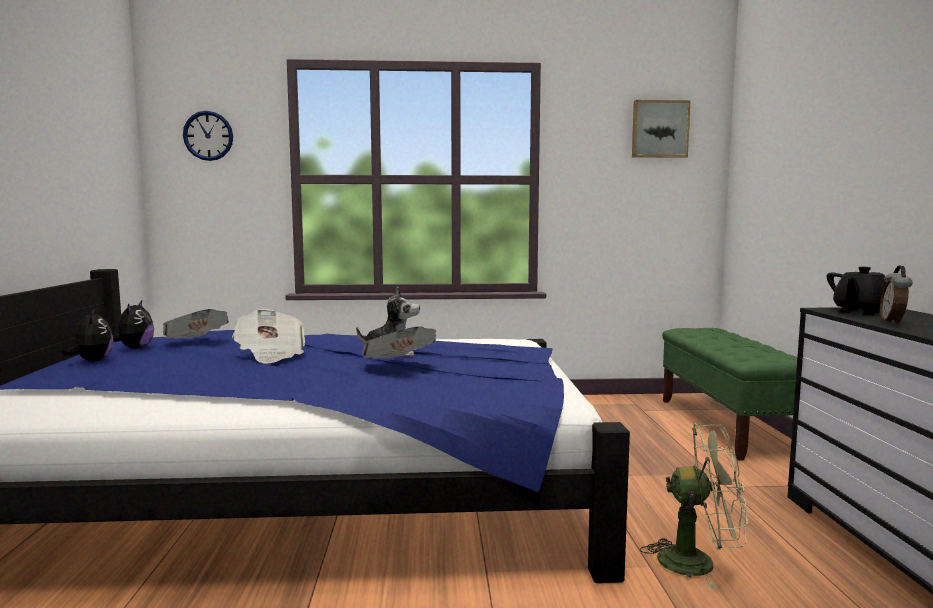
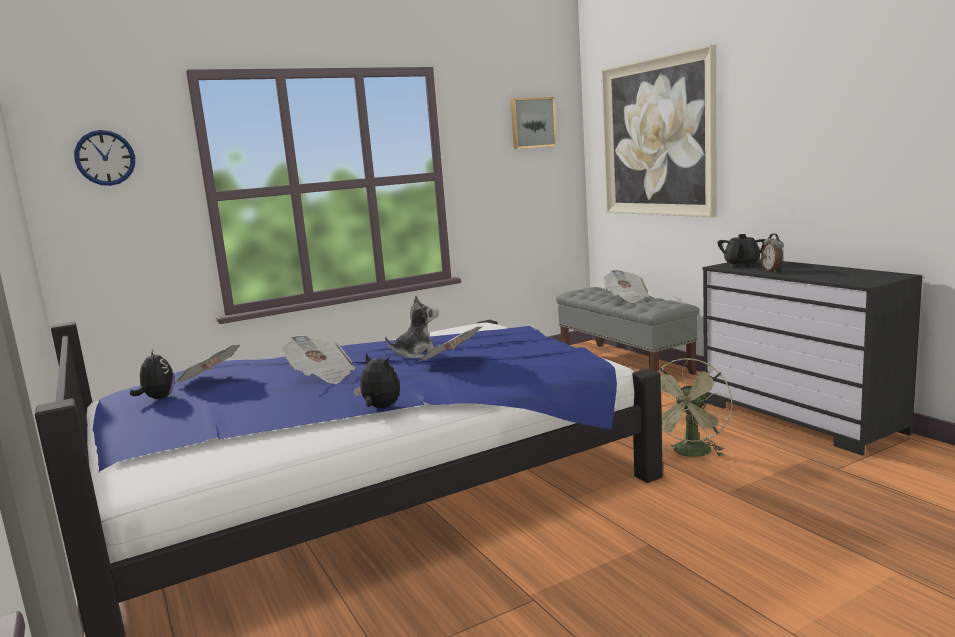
camera: 25 degrees left, 5 degrees up
(92, 361) = (148, 418): plush toy -> plush toy (380, 408)
(698, 562) = (691, 454): green fan -> green fan turned 135 degrees clockwise
(727, 426) = (624, 363): green bench -> grey bench
(734, 344) = (626, 298): none -> newspaper
(801, 144) = (657, 138): none -> picture

